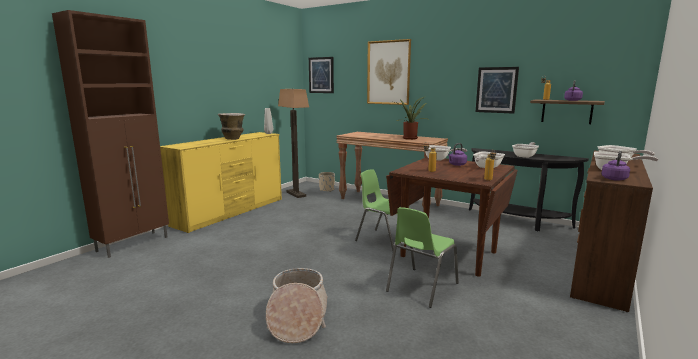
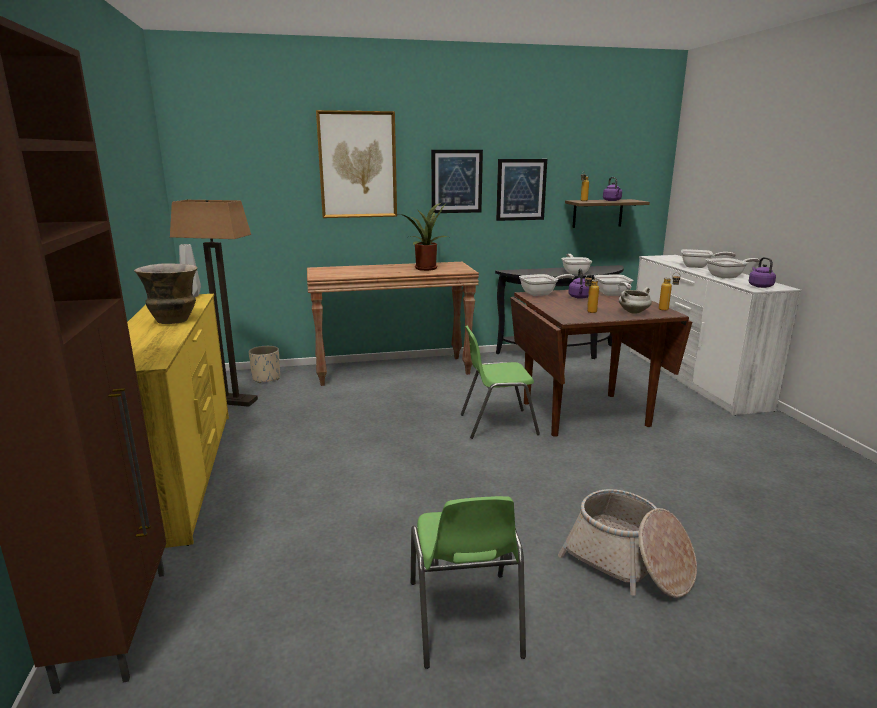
camera: 45 degrees left, 5 degrees up
(321, 75) = (213, 169): picture -> picture (456, 181)
(421, 287) = (640, 462): green chair -> green chair (464, 619)
(458, 176) = (633, 312): none -> white cooking pot
(599, 266) = (692, 378): brown dresser -> white dresser

